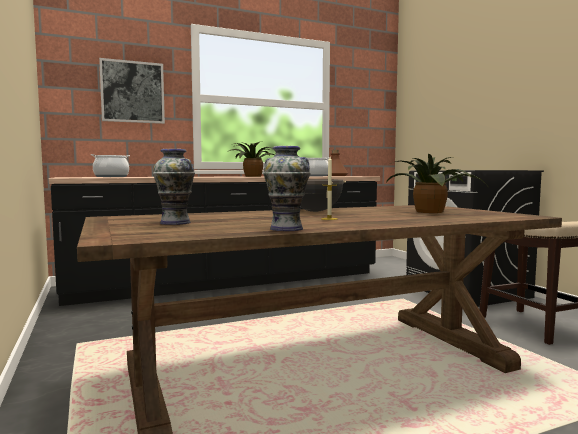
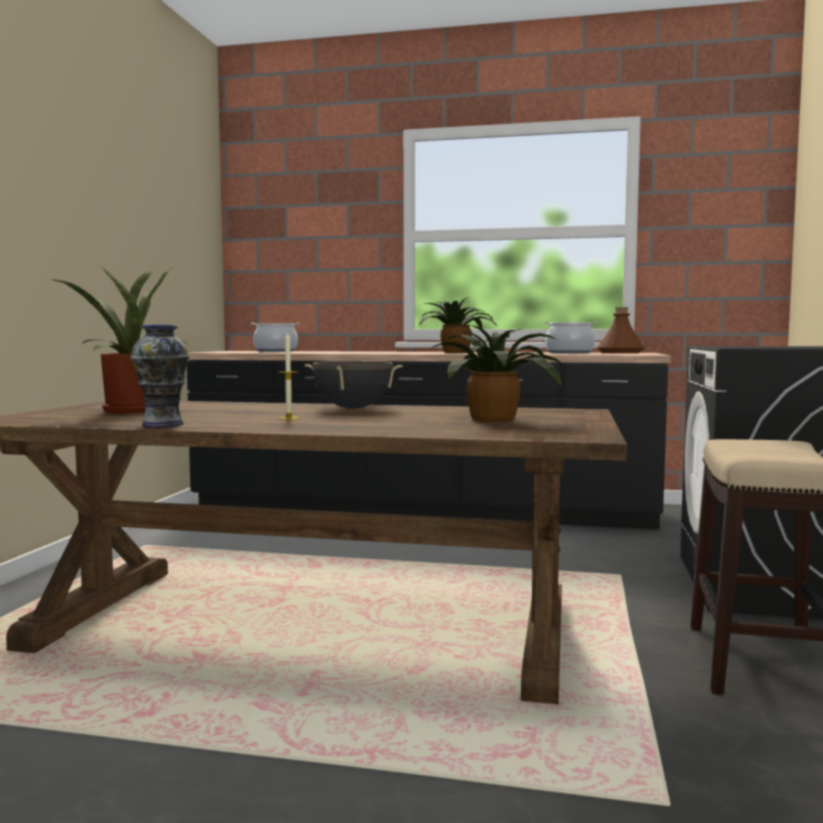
camera: 35 degrees right, 0 degrees up
(132, 92) = (325, 236): picture -> none
(175, 223) = (127, 411): vase -> potted plant

